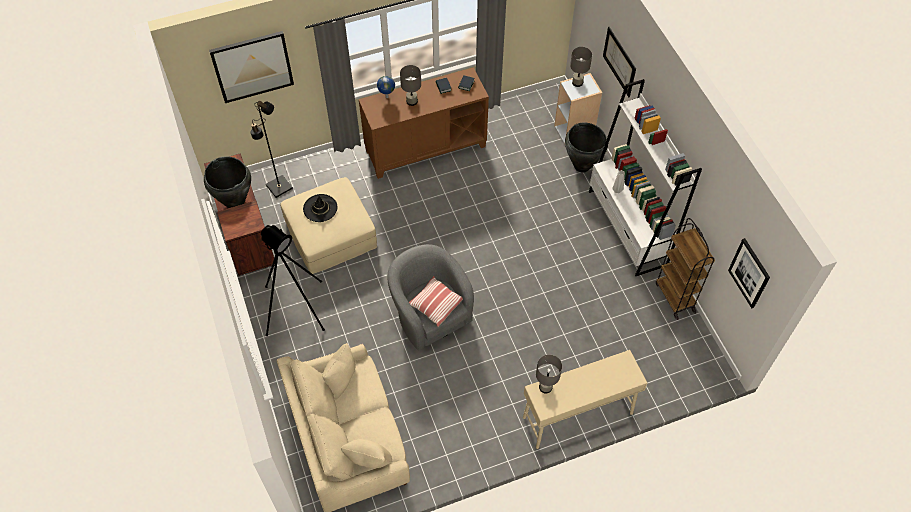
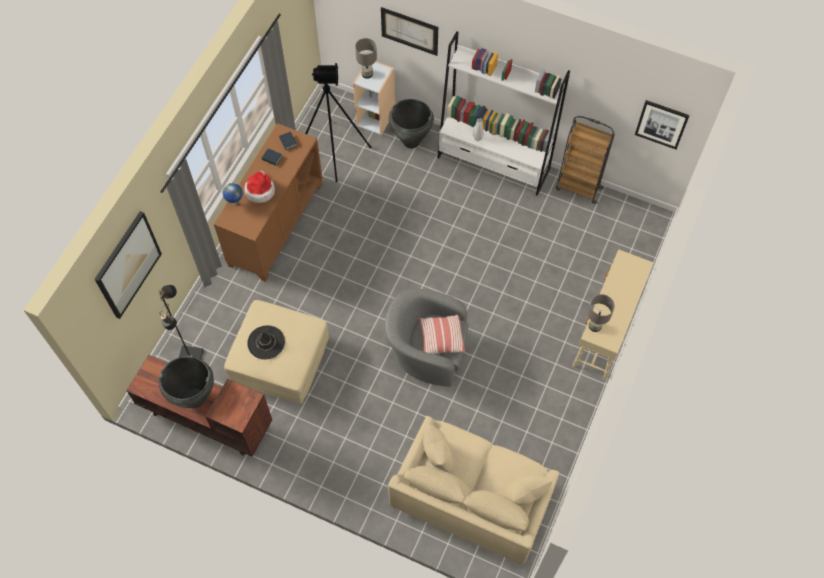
camera: 45 degrees left, 5 degrees up
(294, 308) = (319, 442): black floor lamp -> black floor lamp (334, 151)
(411, 101) = (260, 190): grey table lamp -> hat

